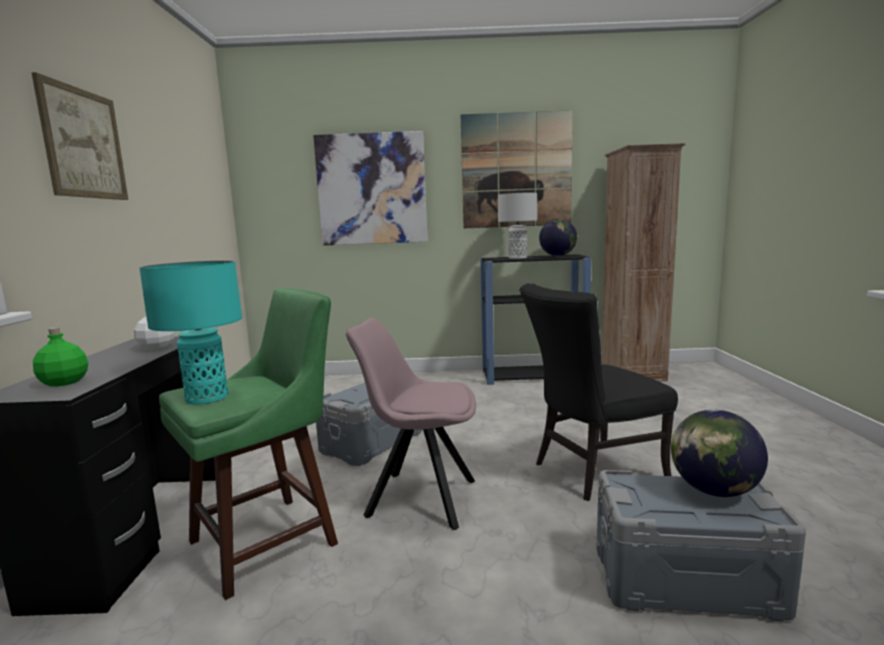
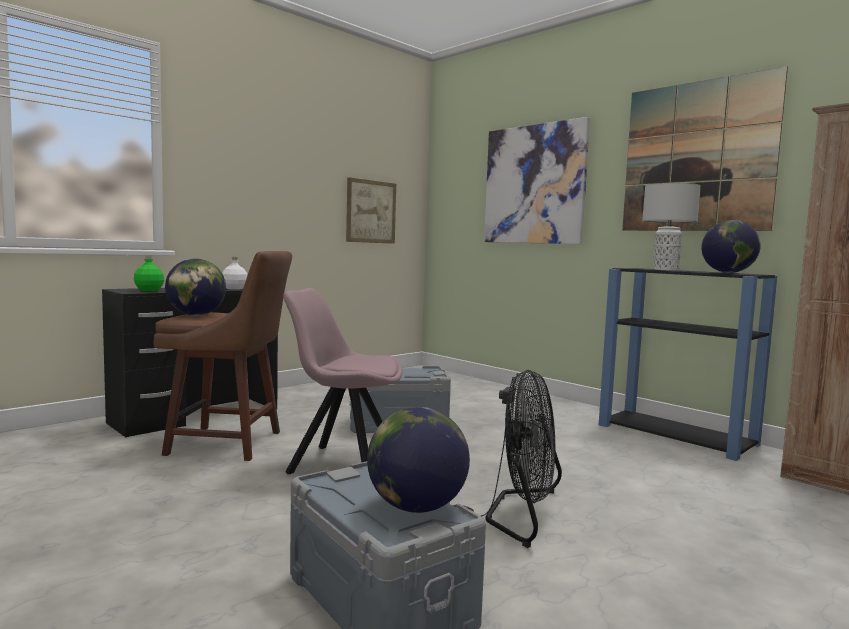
camera: 45 degrees right, 5 degrees down
(84, 144) = (252, 147): picture -> picture (371, 211)
(206, 397) = (196, 315): turquoise table lamp -> globe
(269, 539) = (229, 443): green stool -> brown stool
(420, 498) = (343, 464): pink chair -> pink chair turned 45 degrees counterclockwise
(592, 471) = (512, 513): black chair -> black fan

